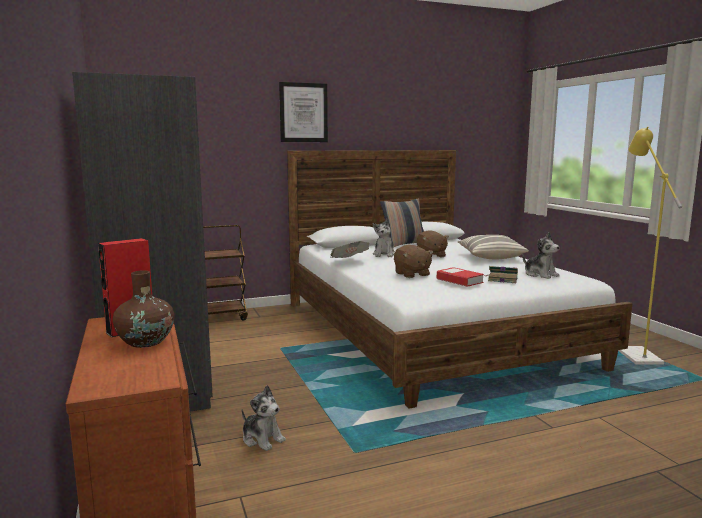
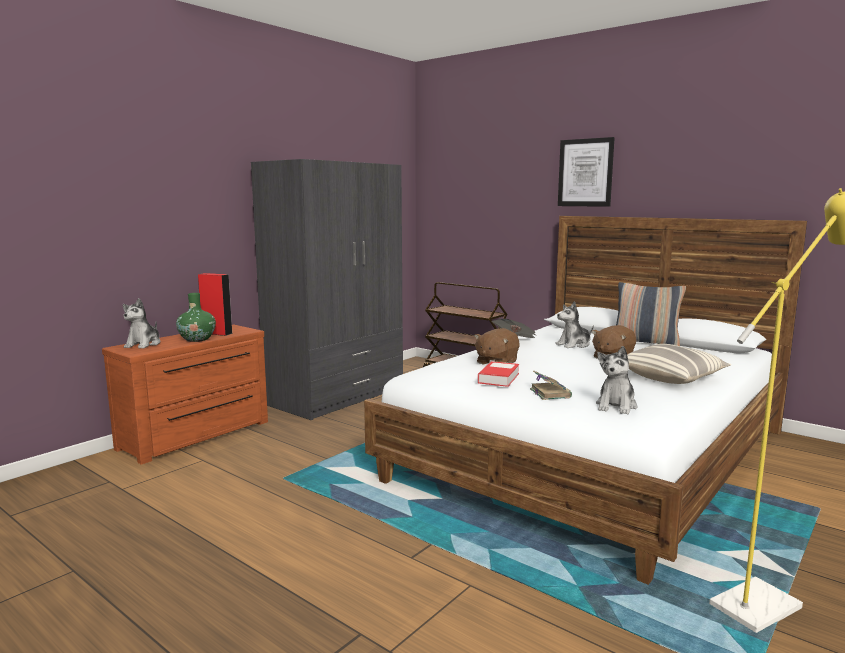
camera: 60 degrees right, 0 degrees up
(146, 342) = (197, 339): brown vase -> green vase
(262, 439) = (279, 446): plush toy -> plush toy (144, 344)

